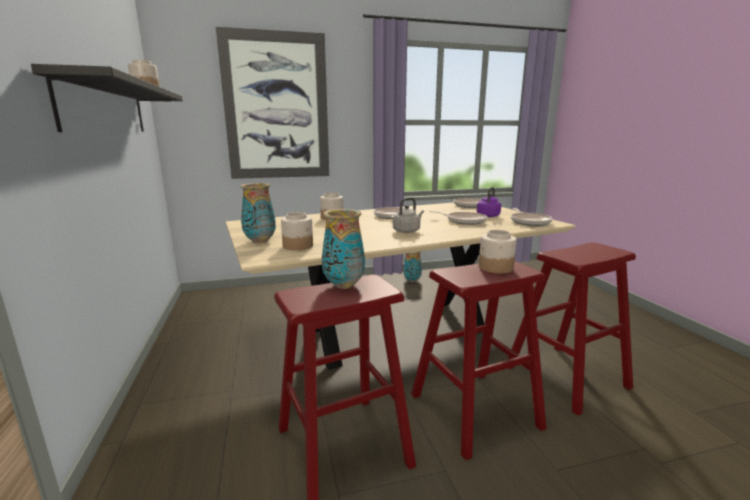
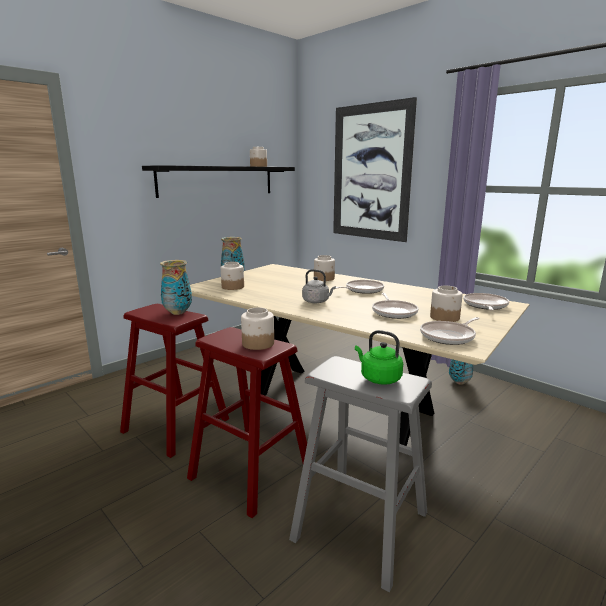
camera: 60 degrees right, 0 degrees up
(488, 215) = (445, 317): purple kettle -> jar
(566, 377) = (360, 525): red stool -> grey stool
(590, 251) = (378, 378): none -> green kettle

